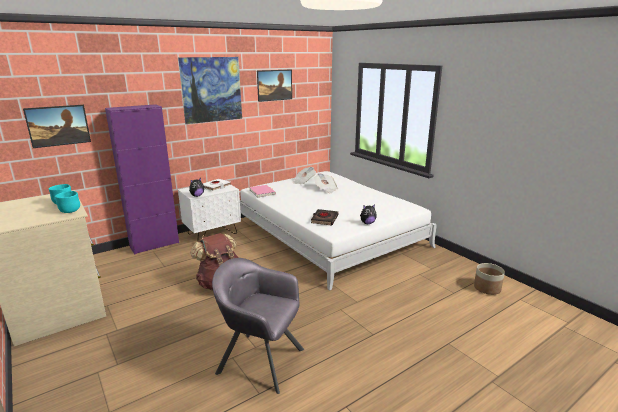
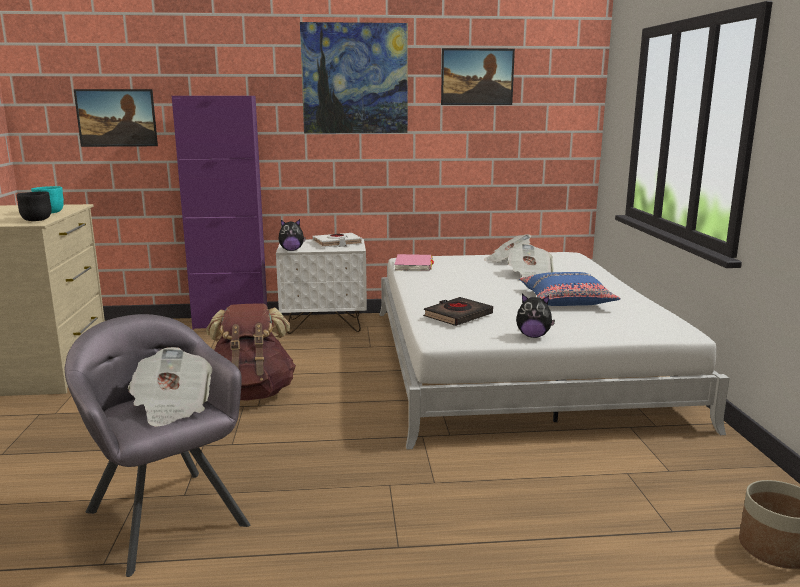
camera: 30 degrees right, 5 degrees down
(70, 211) = (36, 220): turquoise bowl -> black bowl
(268, 304) = (172, 407): none -> newspaper
(357, 201) = (566, 300): none -> blue pillow

